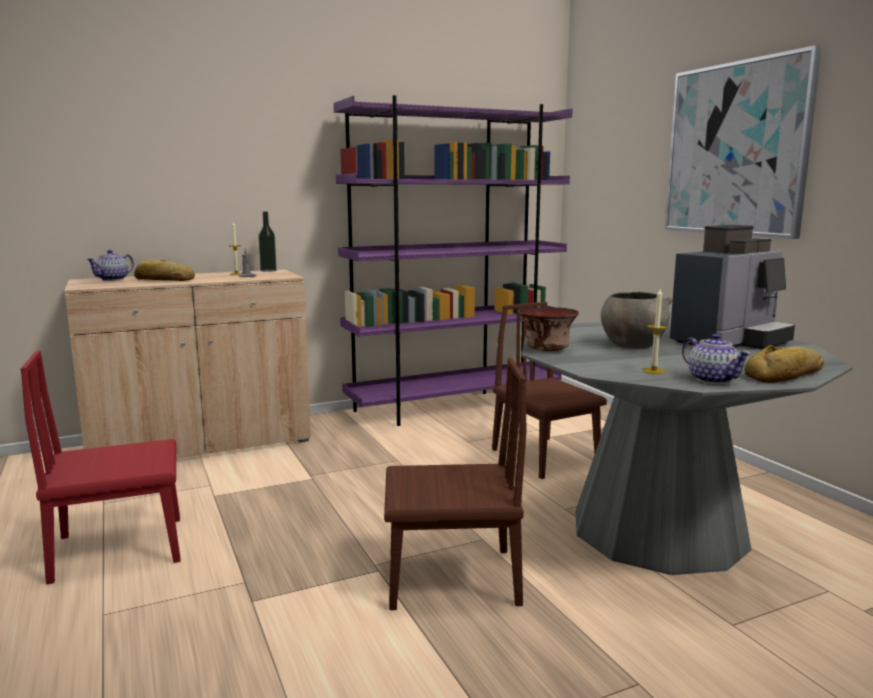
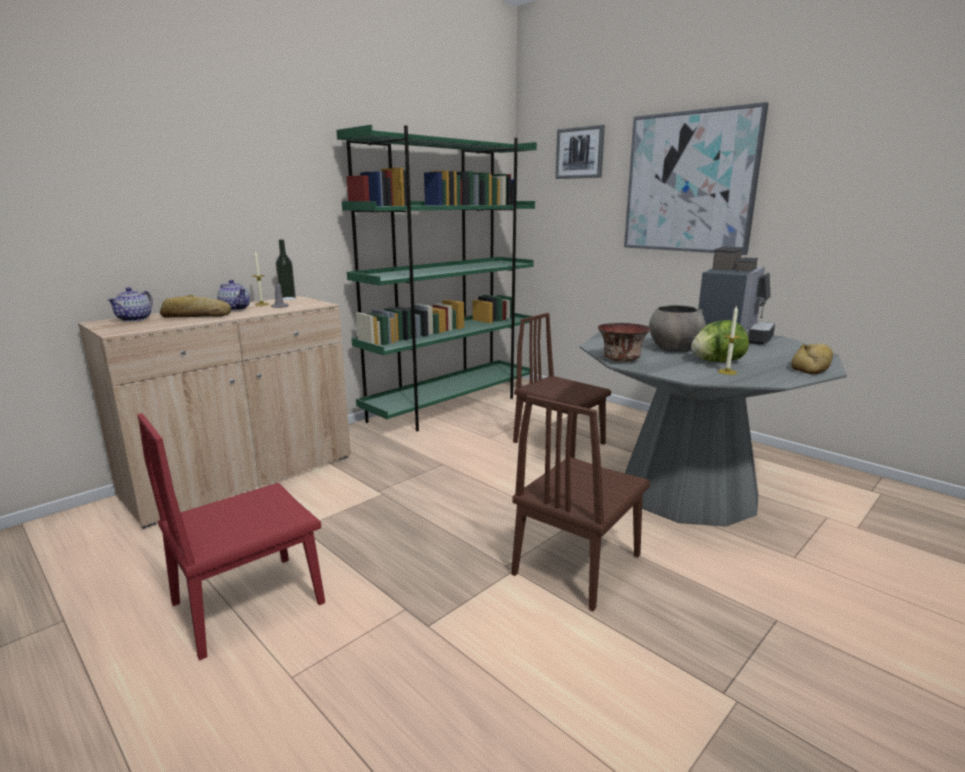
camera: 20 degrees left, 5 degrees up
(451, 578) = (577, 564): brown chair -> brown chair turned 150 degrees clockwise
(455, 406) = (451, 406): purple bookcase -> green bookcase
(625, 119) = (580, 153): none -> picture
(662, 360) = (716, 361): none -> lettuce
(712, 379) = (776, 375): teapot -> teapot (235, 309)

